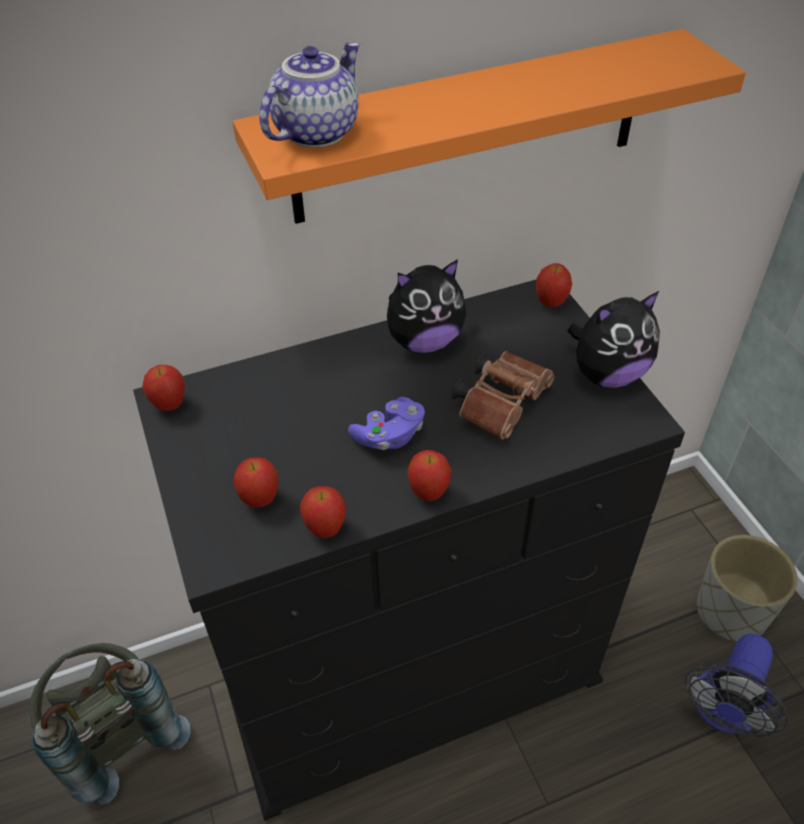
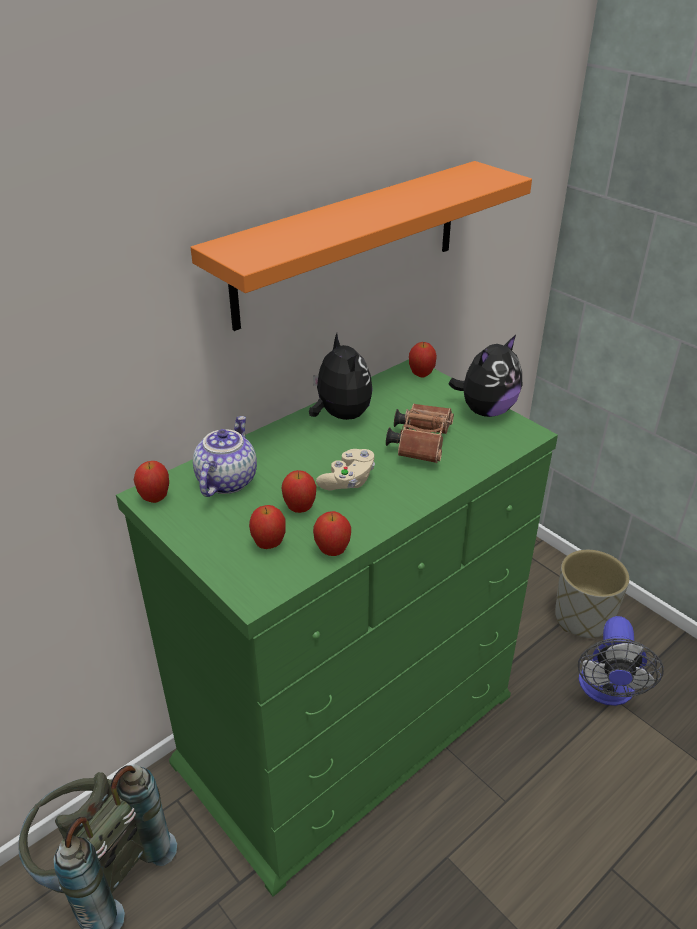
camera: 20 degrees left, 10 degrees down
(315, 132) = (261, 244): teapot -> teapot (226, 480)
(389, 436) = (348, 481): purple game controller -> beige game controller
(406, 662) = (347, 728): black dresser -> green dresser
(424, 341) = (340, 415): plush toy -> plush toy turned 75 degrees counterclockwise
(429, 492) = (398, 510): apple -> apple (300, 509)

